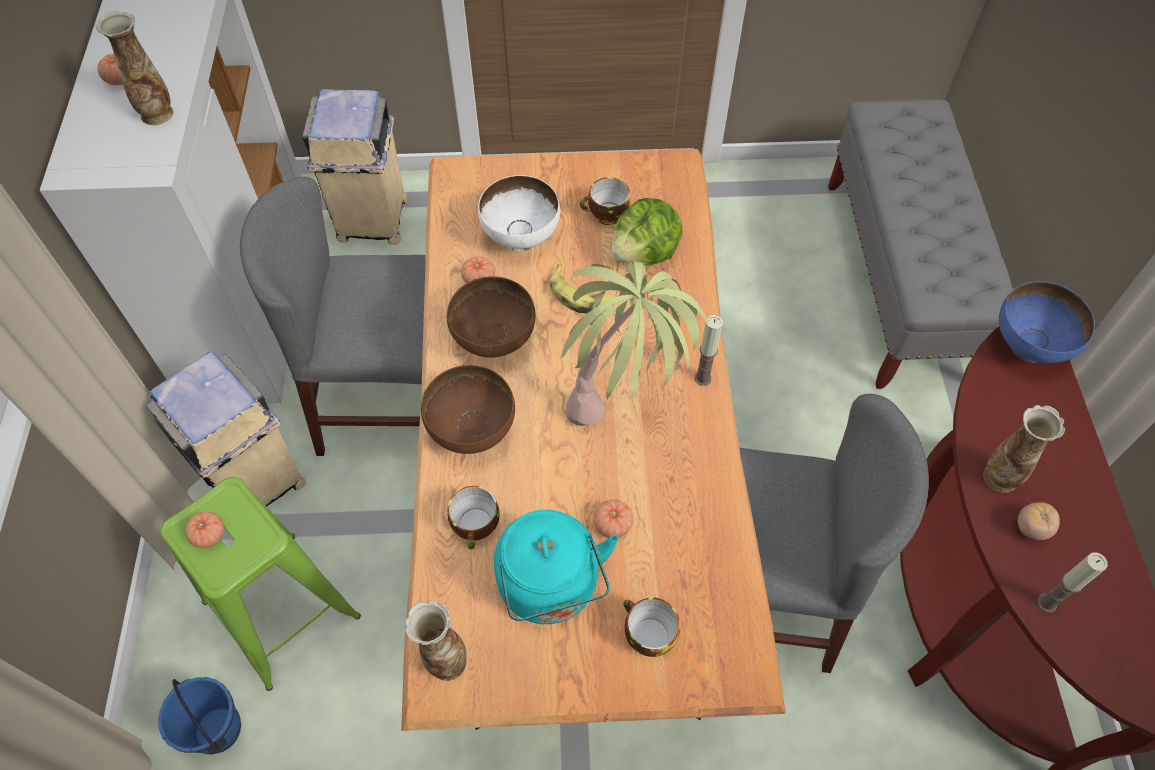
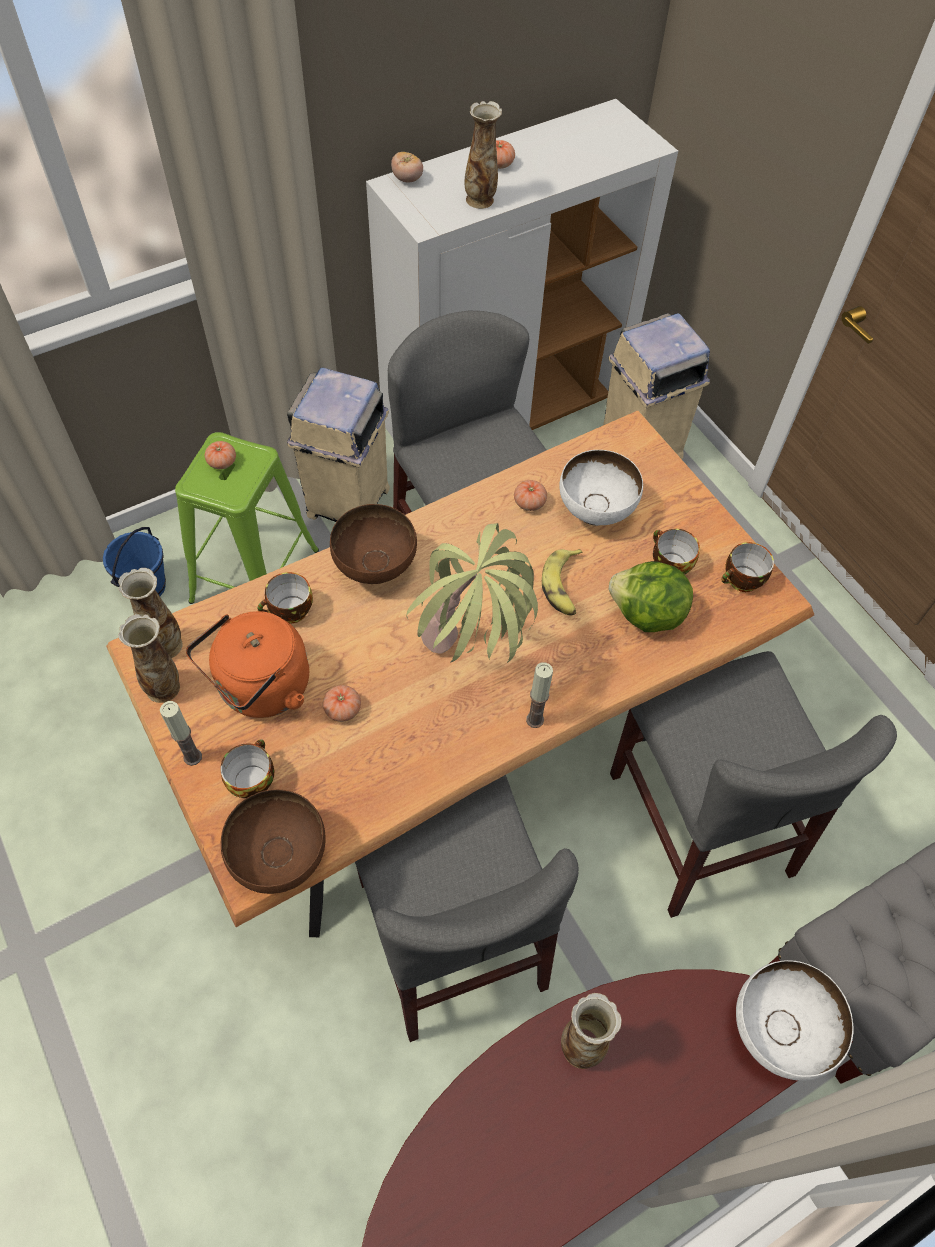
camera: 60 degrees right, 0 degrees up
(495, 341) = (473, 543): brown bowl -> brown bowl (280, 858)
(499, 681) = (164, 688): none -> vase
(551, 588) = (260, 689): turquoise kettle -> orange kettle
(651, 178) = (741, 581): none -> cup
(743, 365) = (699, 822): none -> grey chair
(1028, 346) = (778, 1029): blue bowl -> white bowl
(1031, 528) = (536, 1100): tomato -> tomato (407, 179)
(1046, 603) = (454, 1141): candle -> candle (192, 757)

